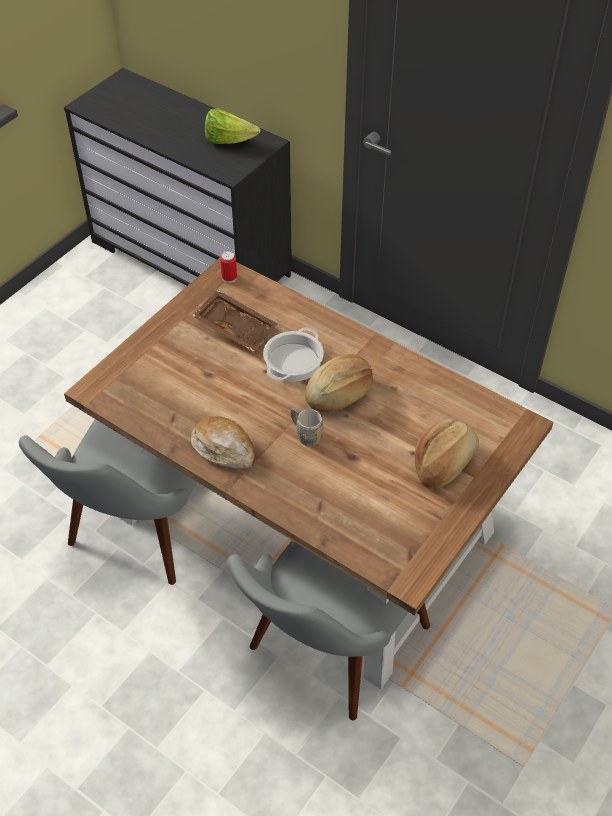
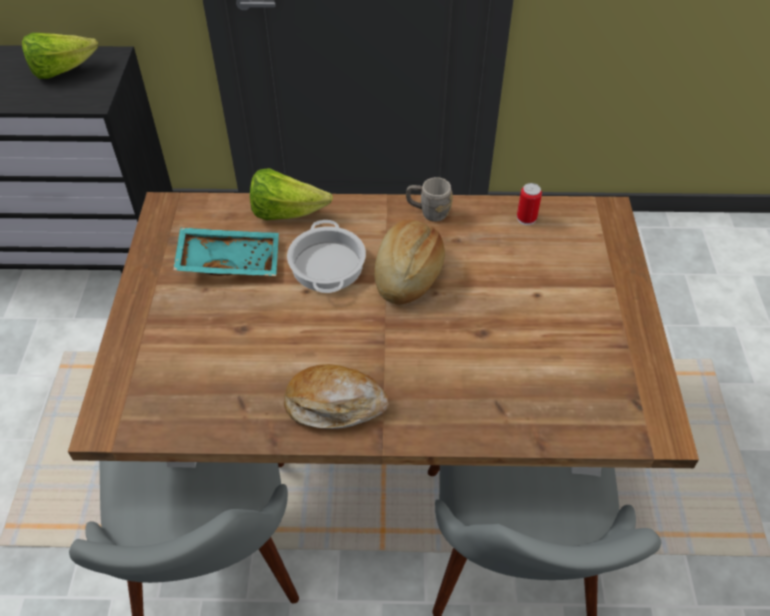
camera: 35 degrees left, 0 degrees up
(229, 277) = (176, 212): can -> can (526, 218)
(236, 327) = (230, 260): brown tray -> turquoise tray
(297, 312) = (286, 212): none -> lettuce
(305, 434) = (411, 336): grey mug -> grey mug (428, 212)
(444, 463) = (575, 288): bread -> none

